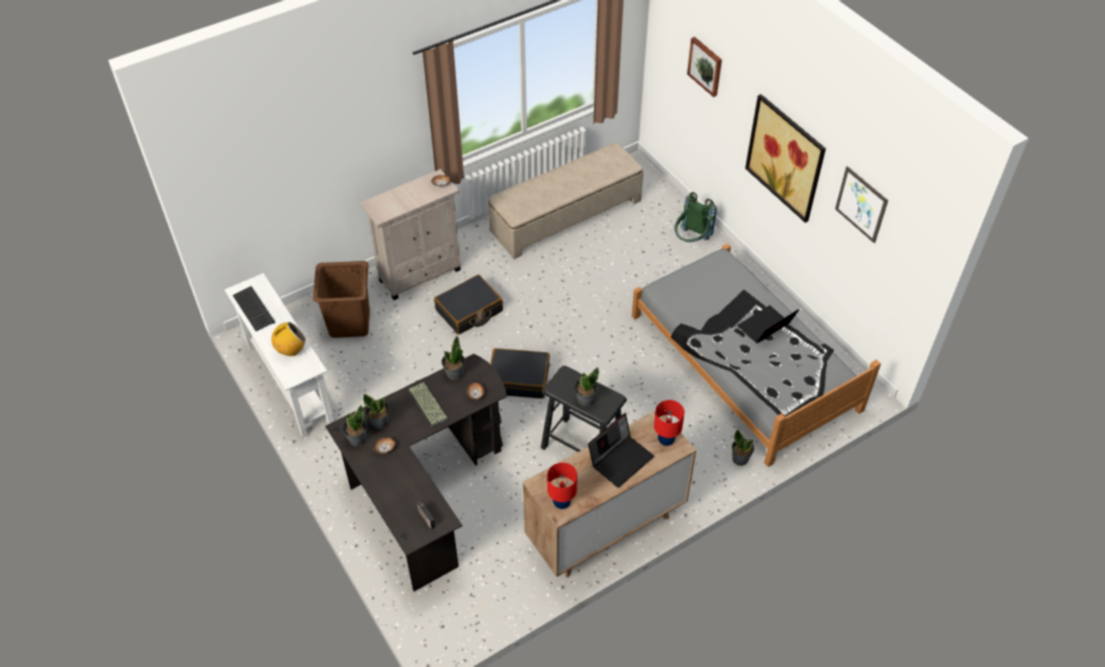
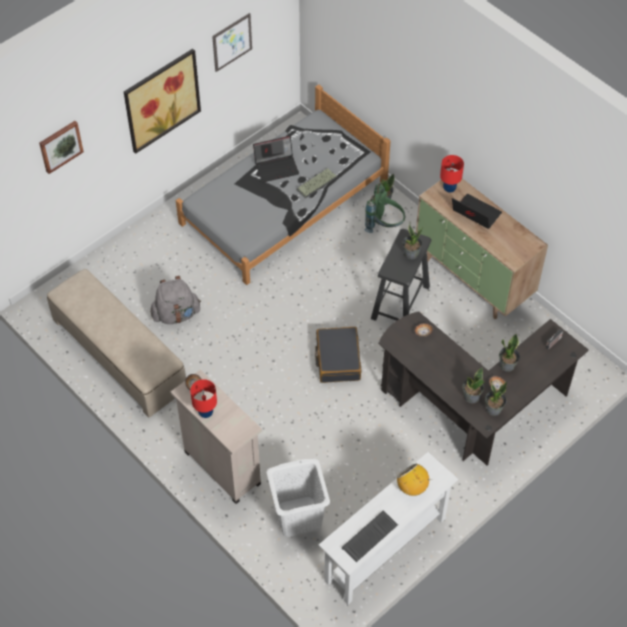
camera: 100 degrees left, 5 degrees up
(349, 323) = (298, 517): brown laundry basket -> white laundry basket
(427, 404) = (443, 366): keyboard -> keyboard (316, 184)
(454, 374) = (405, 352): potted plant -> potted plant (507, 365)
(469, 311) = (263, 414): black suitcase -> none
(561, 504) = (526, 245): red table lamp -> red table lamp (206, 413)
(604, 258) = (176, 314): none -> grey backpack
(691, 241) = (143, 249): green backpack -> green backpack (384, 225)
(765, 328) = (277, 167): laptop -> laptop turned 60 degrees counterclockwise

